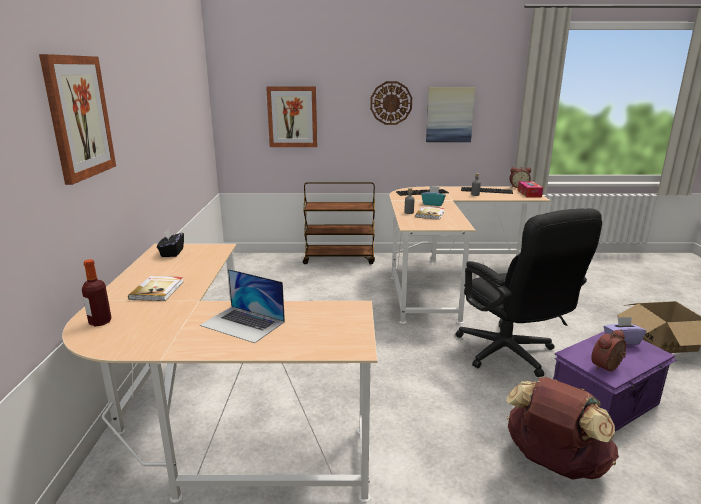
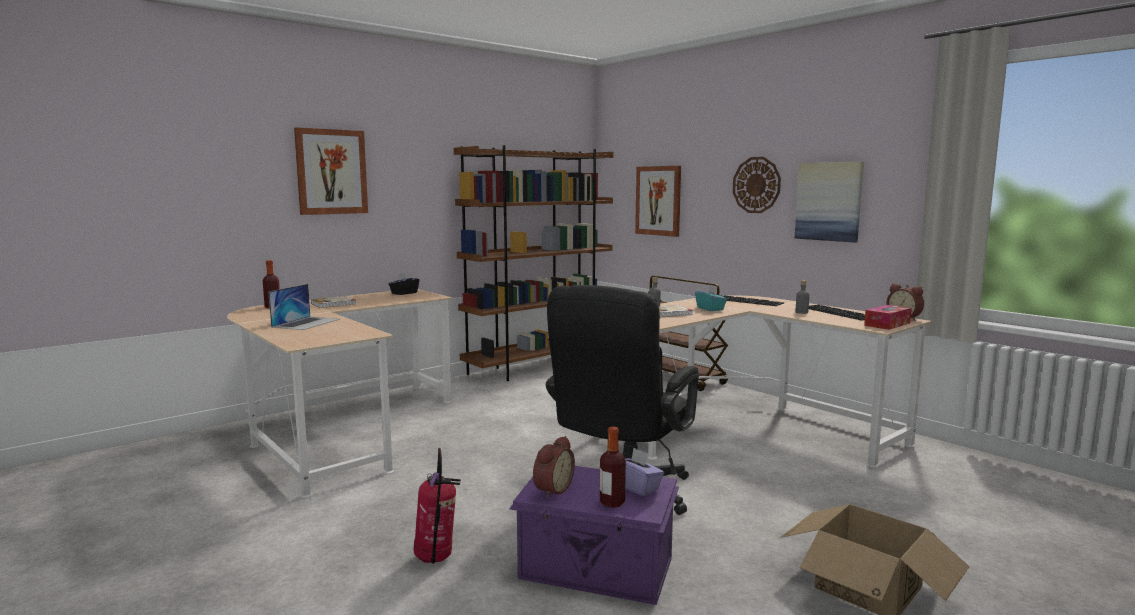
camera: 50 degrees right, 10 degrees down
(225, 284) = (539, 366): none -> brown bookcase
(243, 323) = (306, 323): laptop -> laptop turned 150 degrees counterclockwise
(553, 464) = (436, 559): brown backpack -> fire extinguisher
(608, 368) = (551, 489): alarm clock -> alarm clock turned 105 degrees clockwise
(640, 357) = (612, 503): none -> bottle

